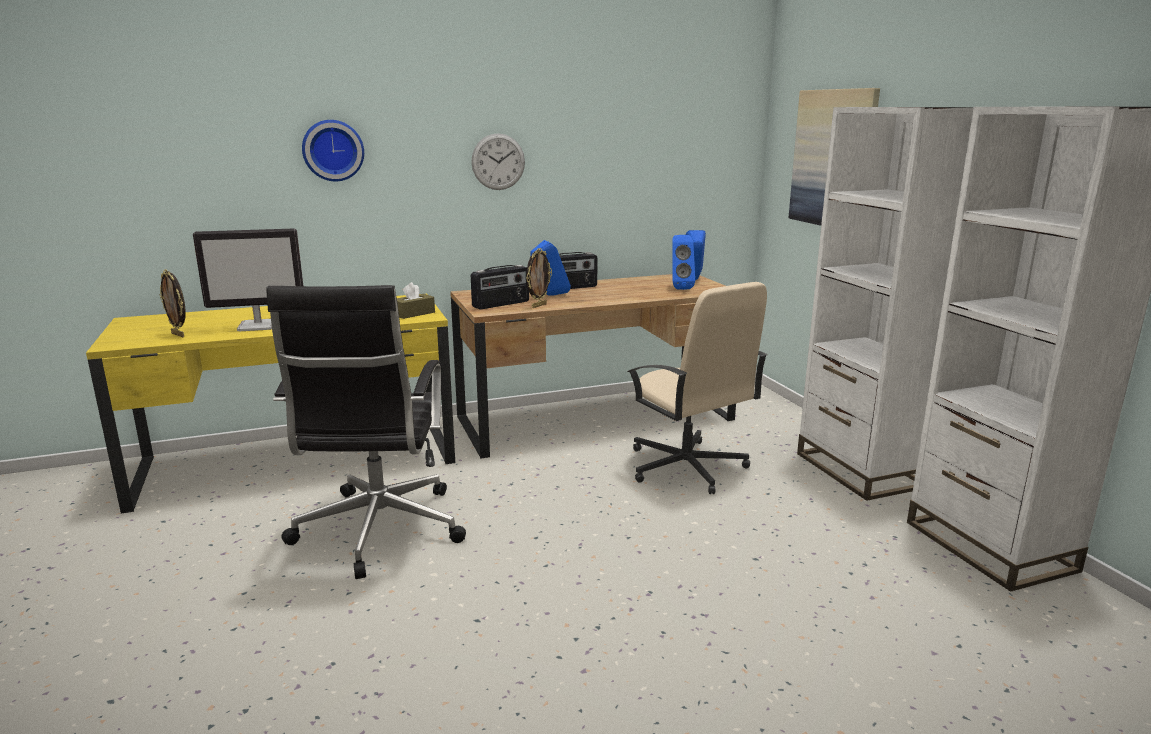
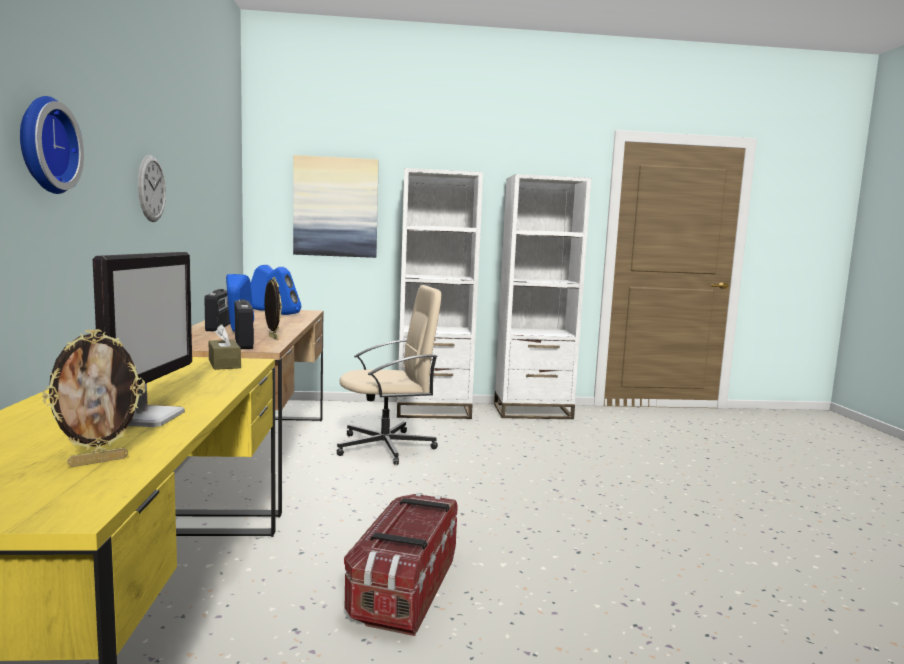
camera: 75 degrees left, 10 degrees down
(378, 532) = (404, 588): black office chair -> storage box

